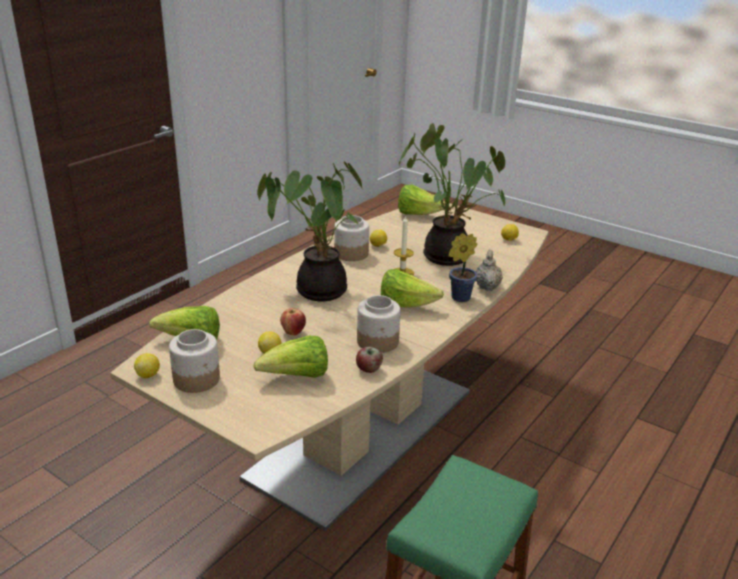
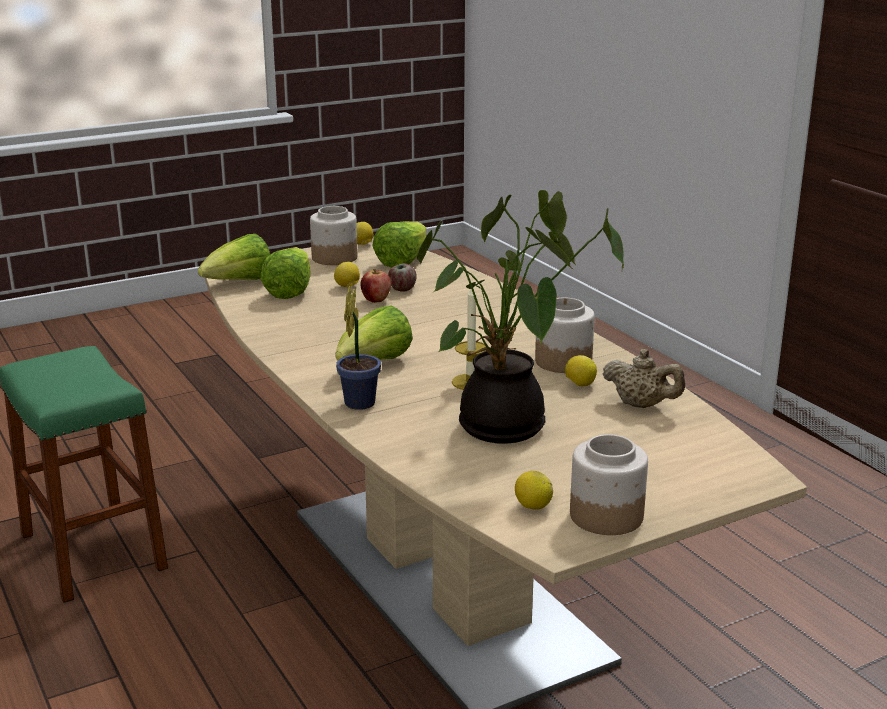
camera: 115 degrees right, 5 degrees down
(317, 290) = (464, 324): potted plant -> none
(369, 369) = (262, 320): apple -> apple (402, 289)
(378, 342) = (309, 334): jar -> jar (605, 516)
(417, 214) = (707, 447): lettuce -> lettuce (239, 283)
(487, 286) = (374, 431): beige teapot -> beige teapot (641, 405)

